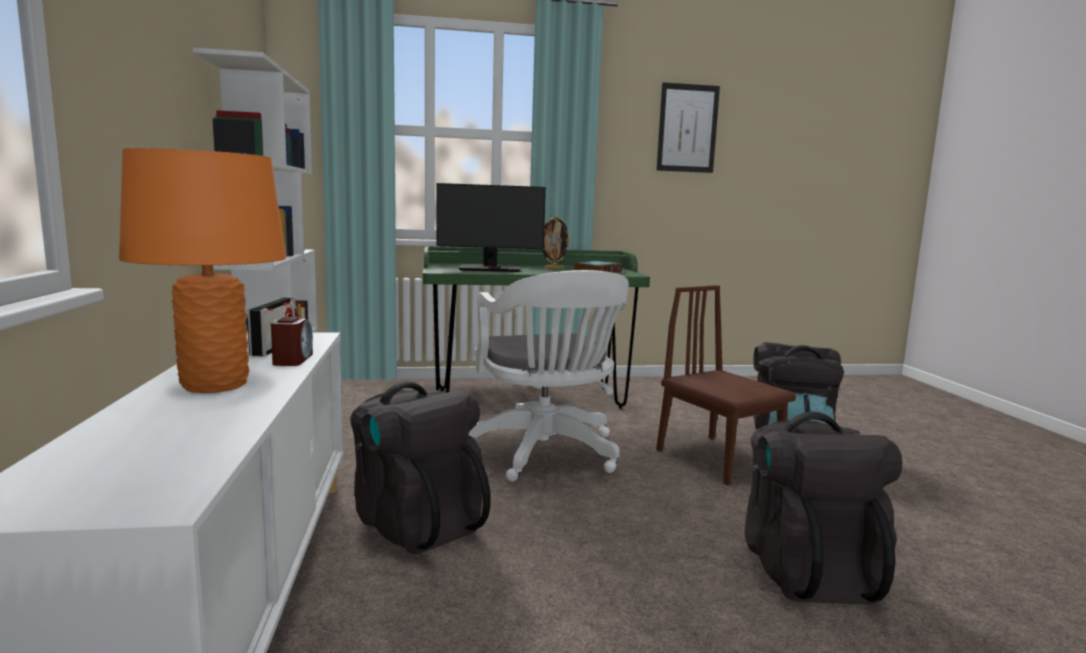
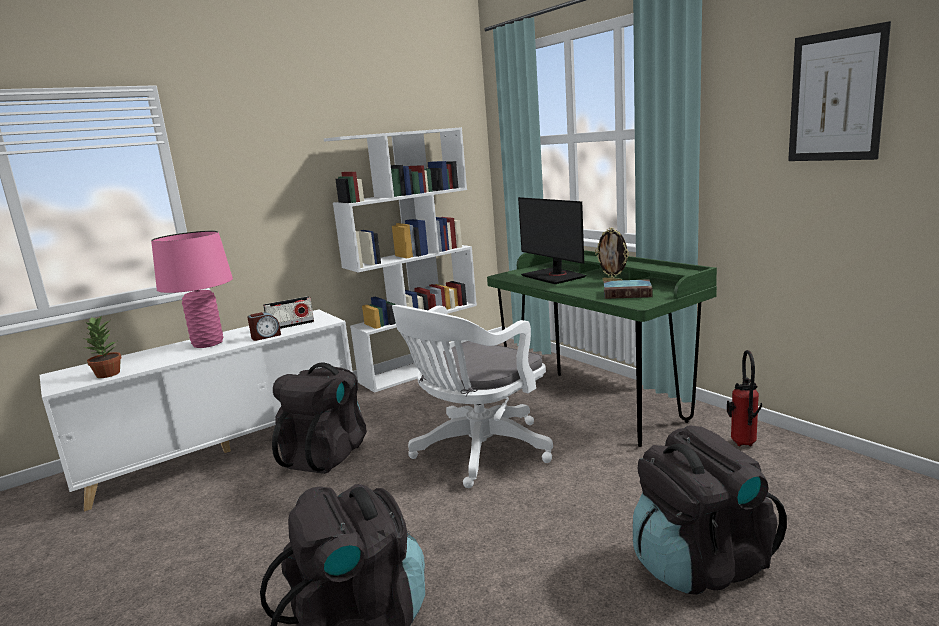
camera: 65 degrees right, 5 degrees up
(193, 456) = (108, 374): none -> potted plant
(215, 385) = (208, 343): orange table lamp -> pink table lamp
(657, 389) = (742, 445): none -> fire extinguisher
(718, 459) = (566, 530): brown chair -> none

